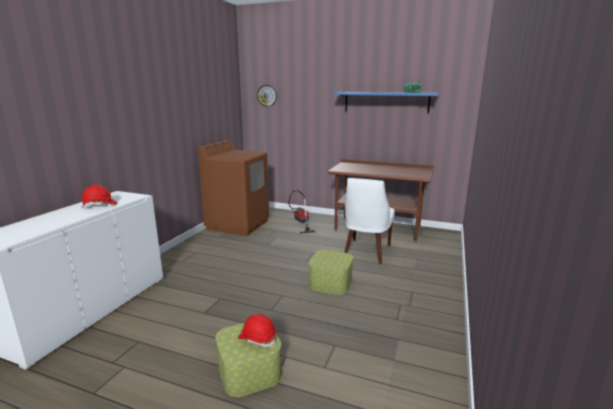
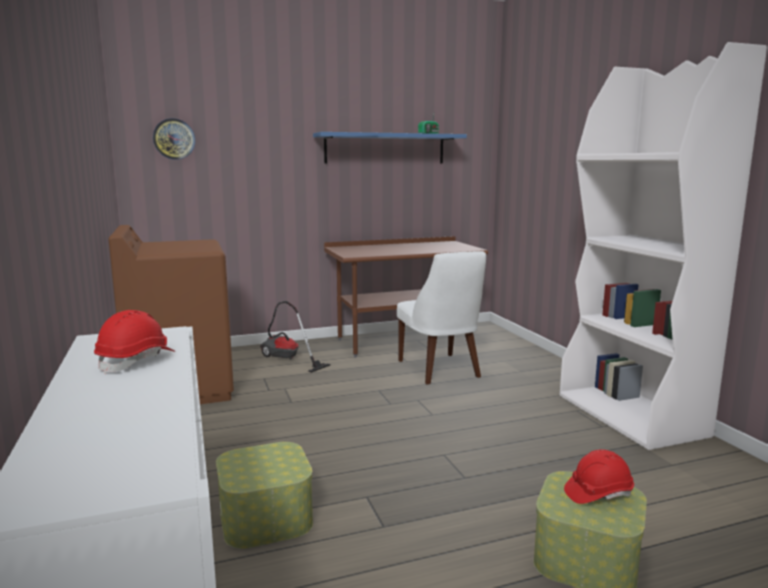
camera: 40 degrees left, 5 degrees down
(330, 283) = (469, 417): storage box -> storage box (266, 517)
(431, 322) = (631, 415): none -> white bookcase

